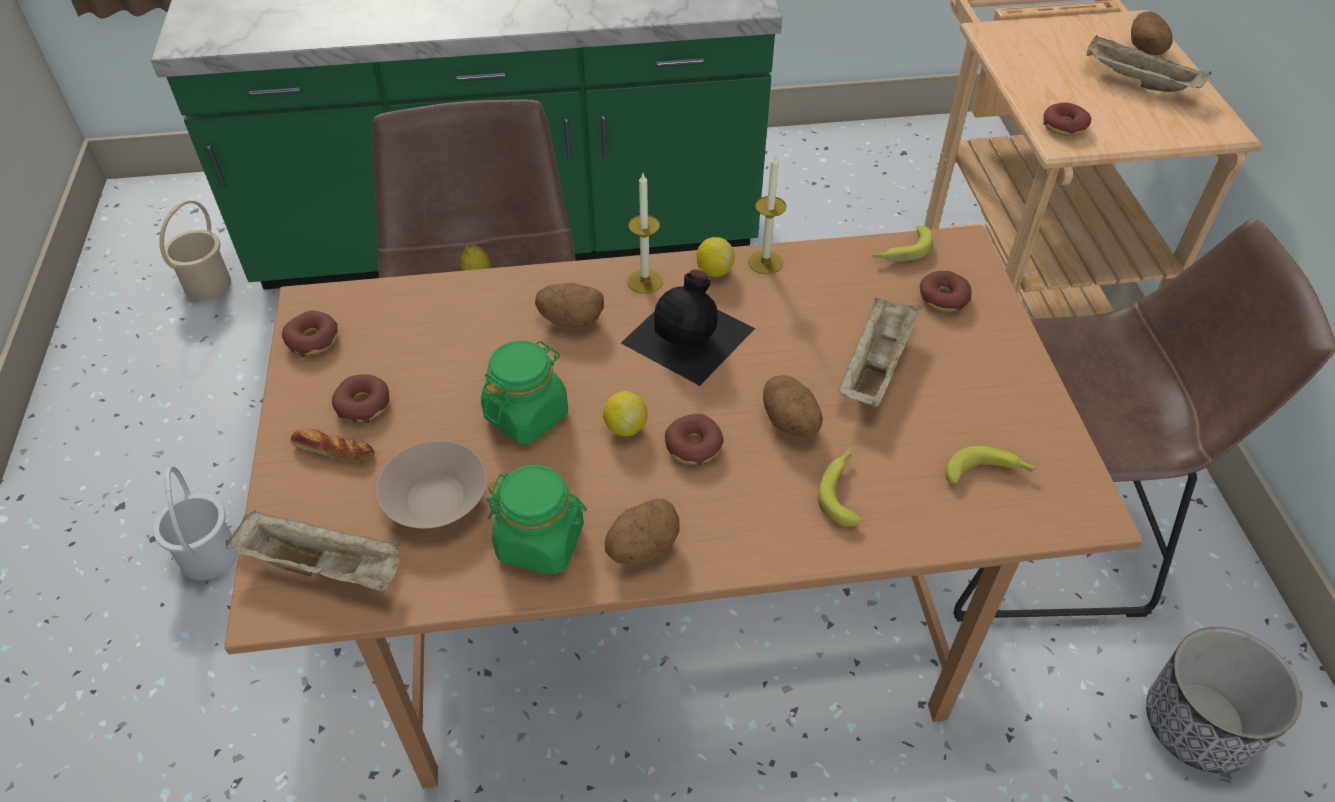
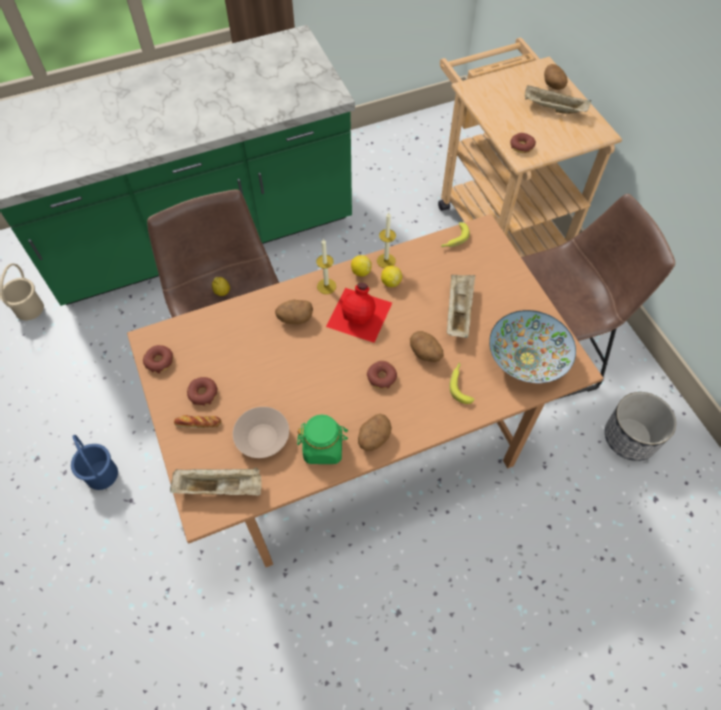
camera: 15 degrees left, 10 degrees up
(208, 556) = (101, 475): white bucket -> blue bucket
(527, 415) = (291, 379): green jar -> none
(625, 427) = (344, 375): lemon -> lemon (391, 282)
(690, 335) = (360, 314): black bottle -> red bottle
(943, 298) = (482, 263): donut -> none
(988, 473) = (526, 359): banana -> bowl

